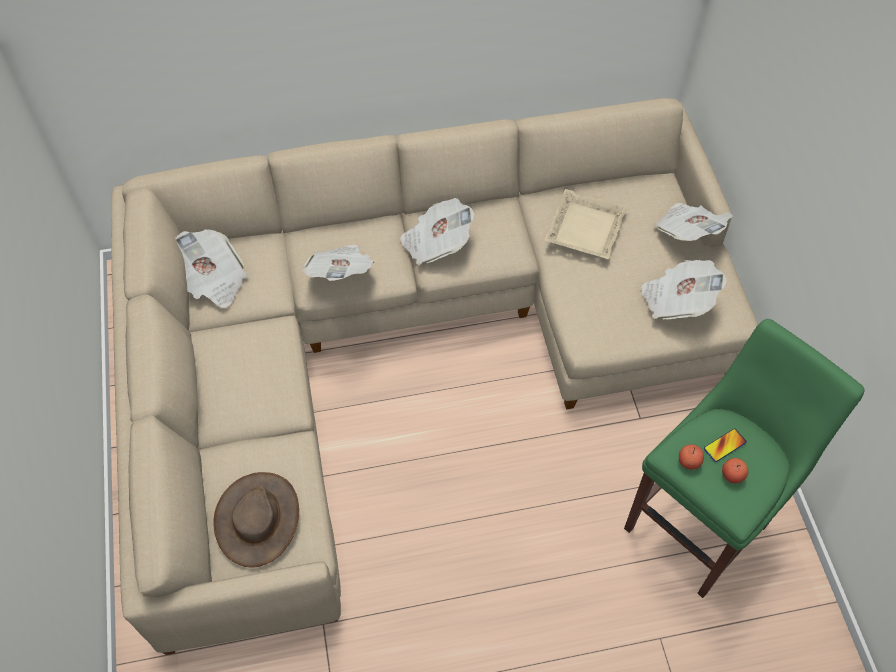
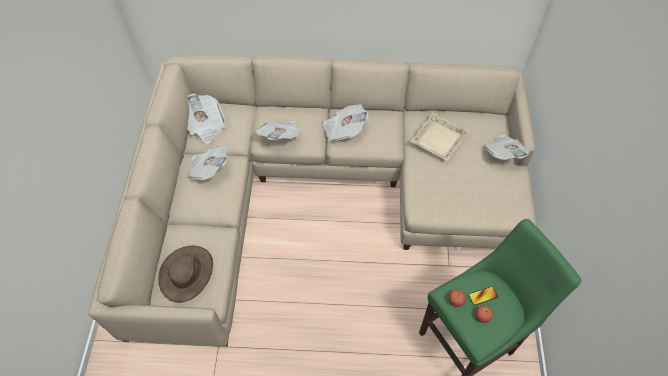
camera: 15 degrees right, 0 degrees up
(677, 300) = (485, 196): newspaper -> newspaper (209, 169)

